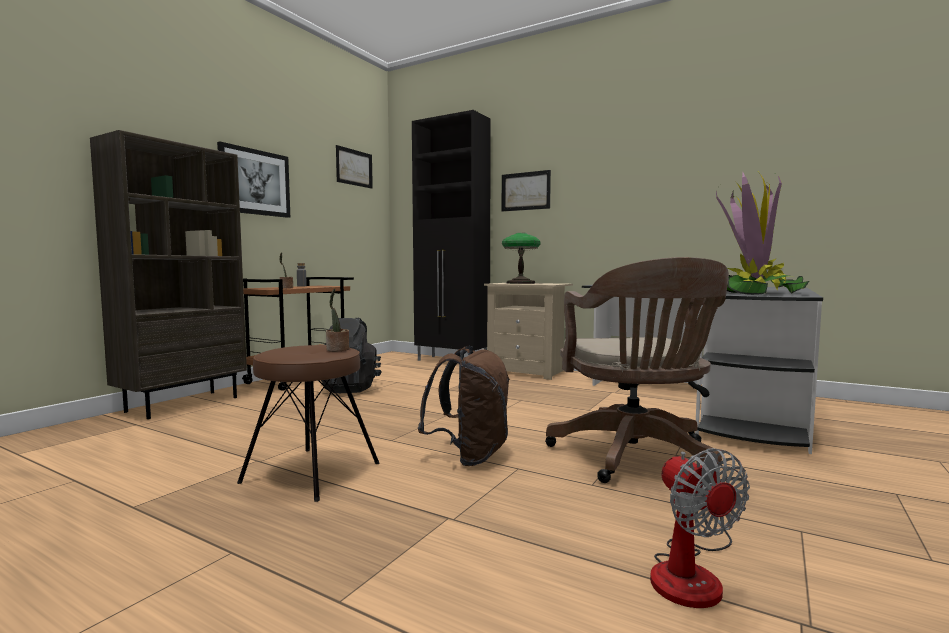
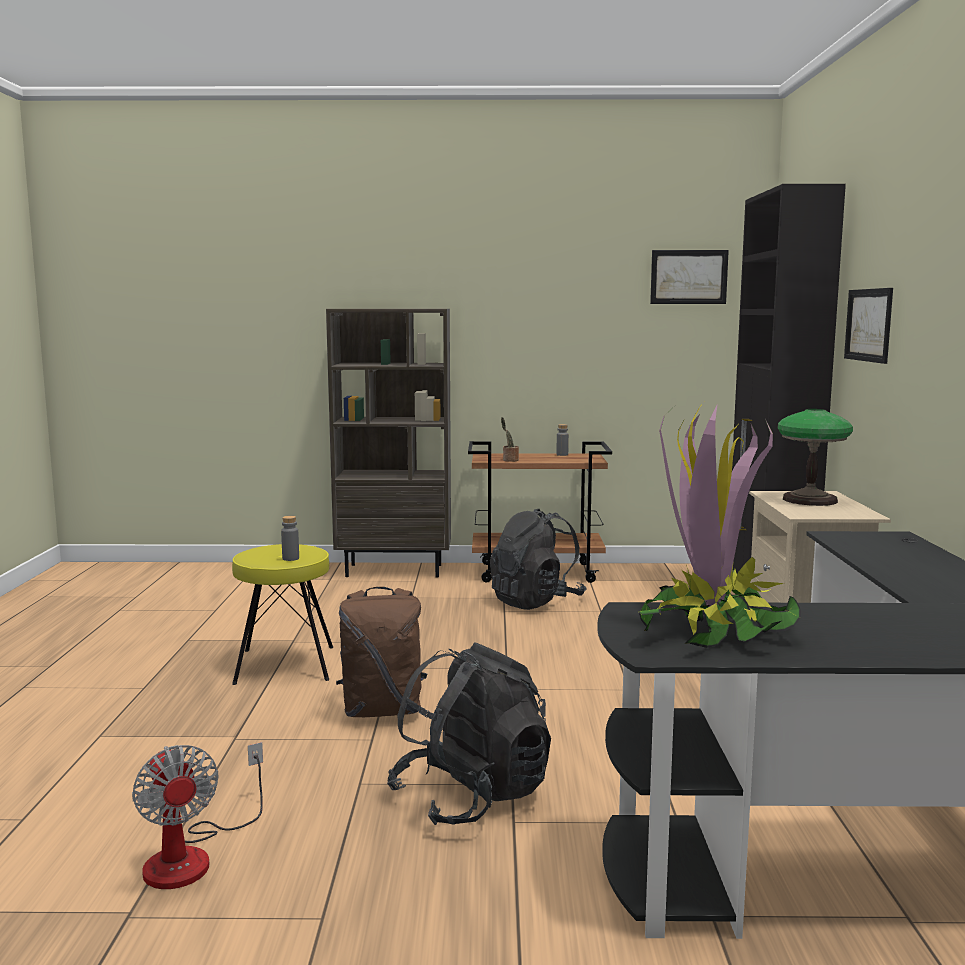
camera: 60 degrees right, 5 degrees up
(255, 182) = (513, 324): picture -> none
(312, 472) = (286, 665): brown stool -> yellow stool
(337, 350) = (290, 558): potted plant -> grey bottle
(635, 458) = (471, 796): brown office chair -> black backpack
(692, 573) = (192, 855): fan -> fan turned 75 degrees counterclockwise

